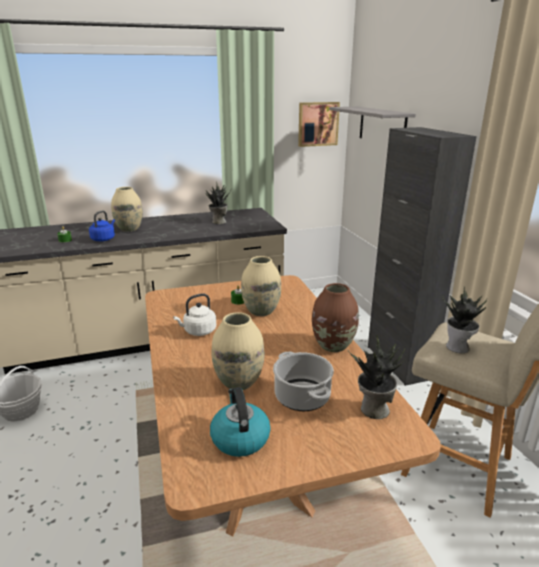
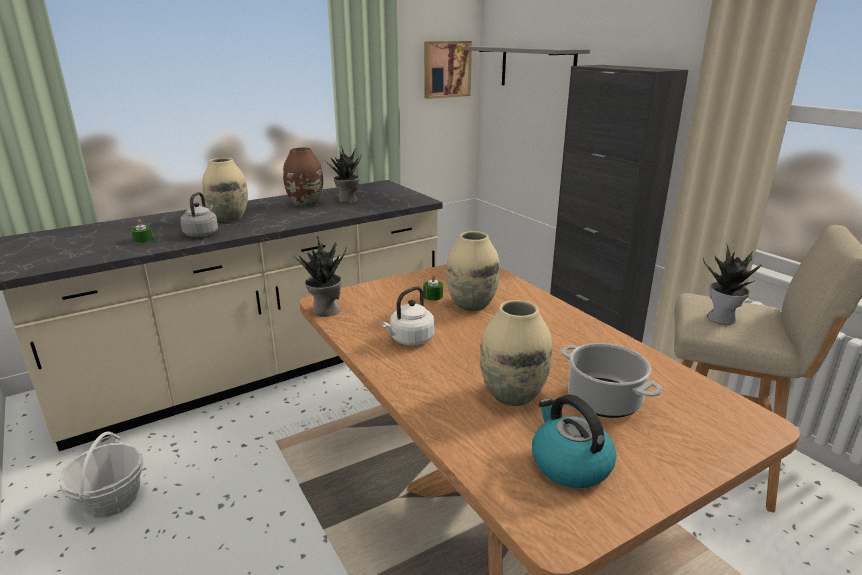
camera: 15 degrees left, 0 degrees up
(104, 239) = (202, 233): blue kettle -> grey kettle
(333, 346) = (591, 334): brown vase -> brown vase (305, 203)
(373, 409) = (696, 401): potted plant -> potted plant (325, 310)

